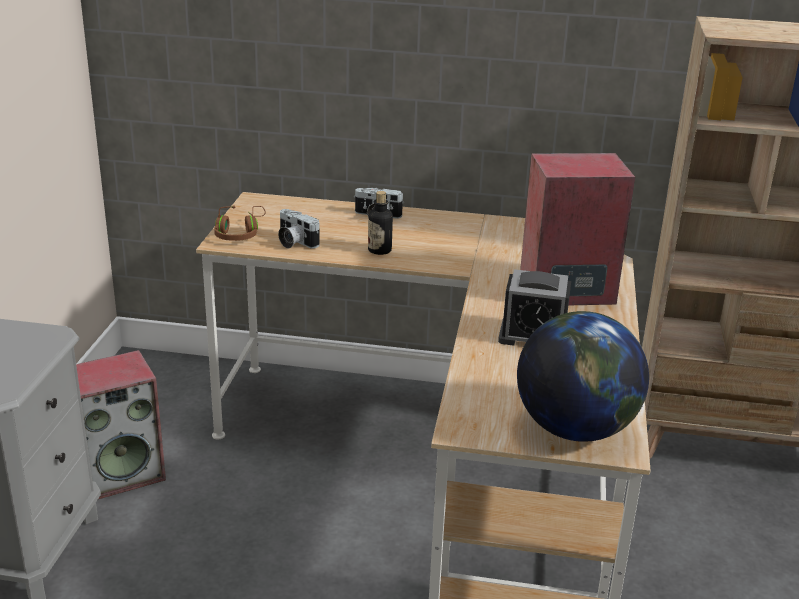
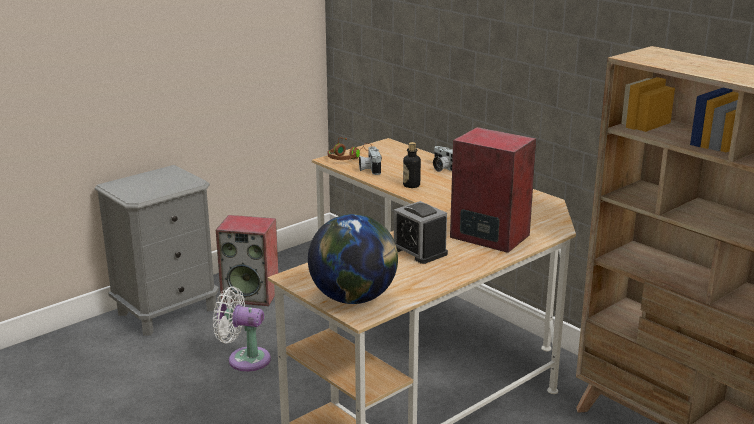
camera: 40 degrees right, 5 degrees down
(228, 570) = (244, 359): none -> white fan

